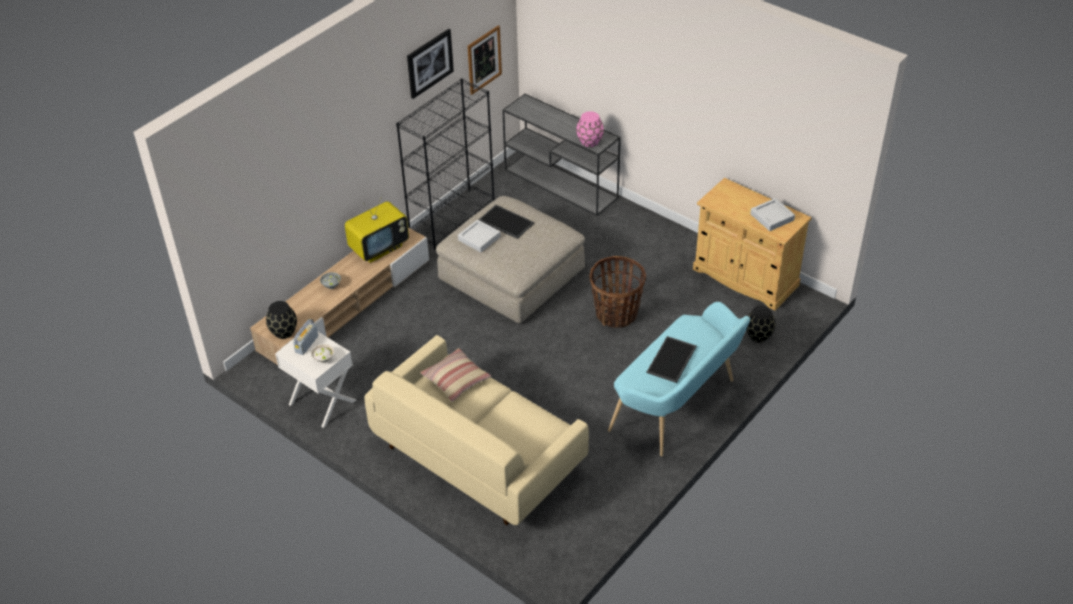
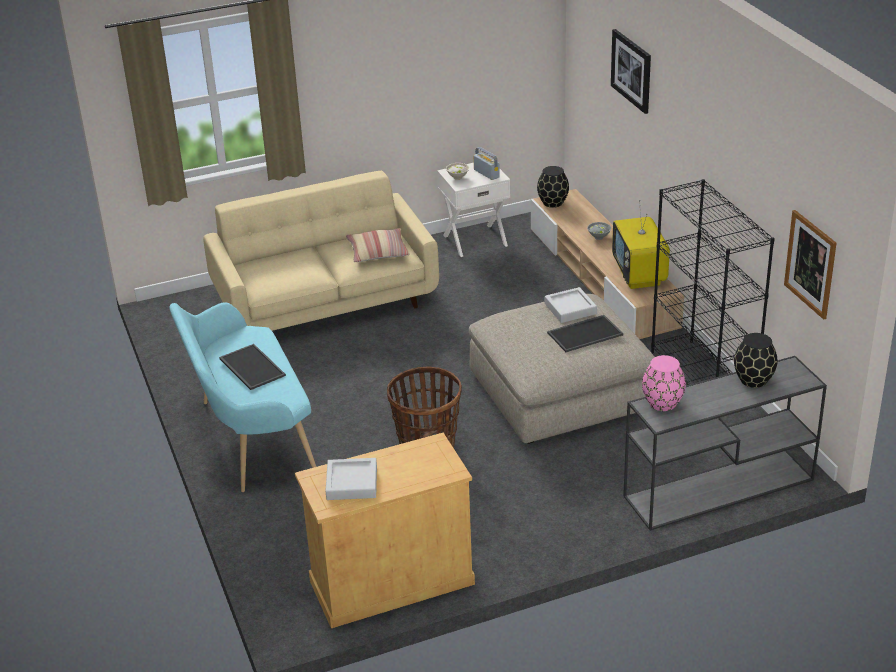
camera: 120 degrees right, 10 degrees down
(429, 63) = (752, 163): picture -> picture (632, 70)
(759, 336) = (283, 545): black vase -> black vase (753, 380)

